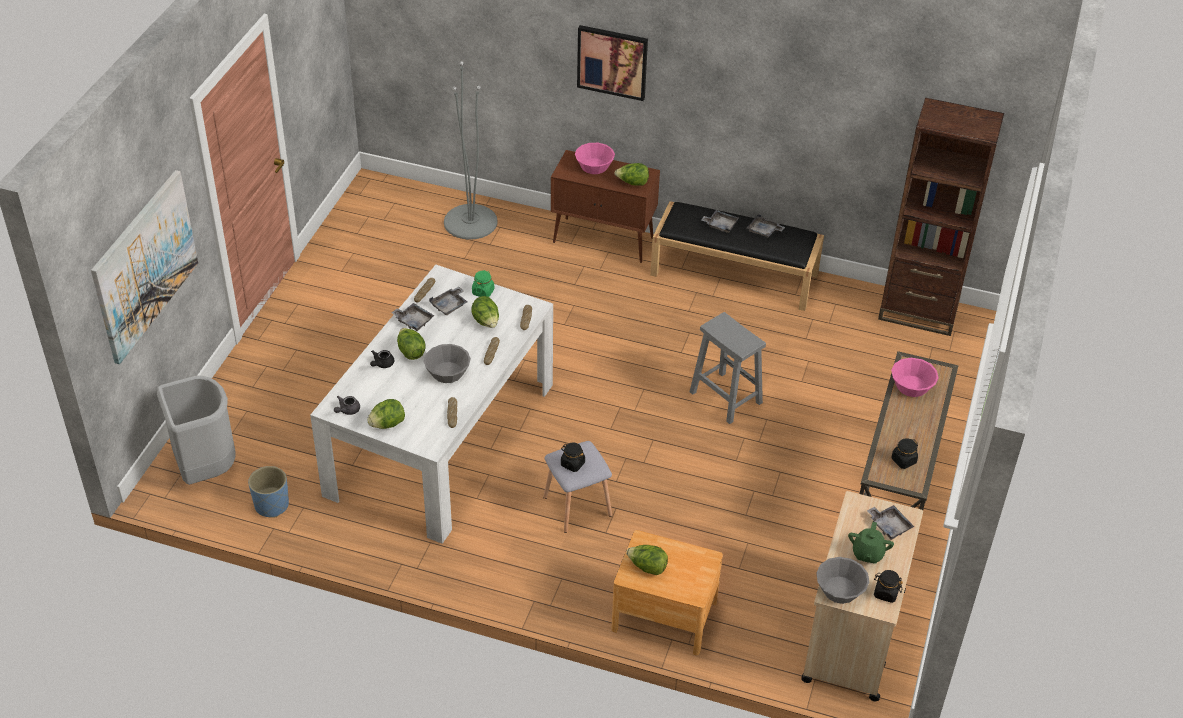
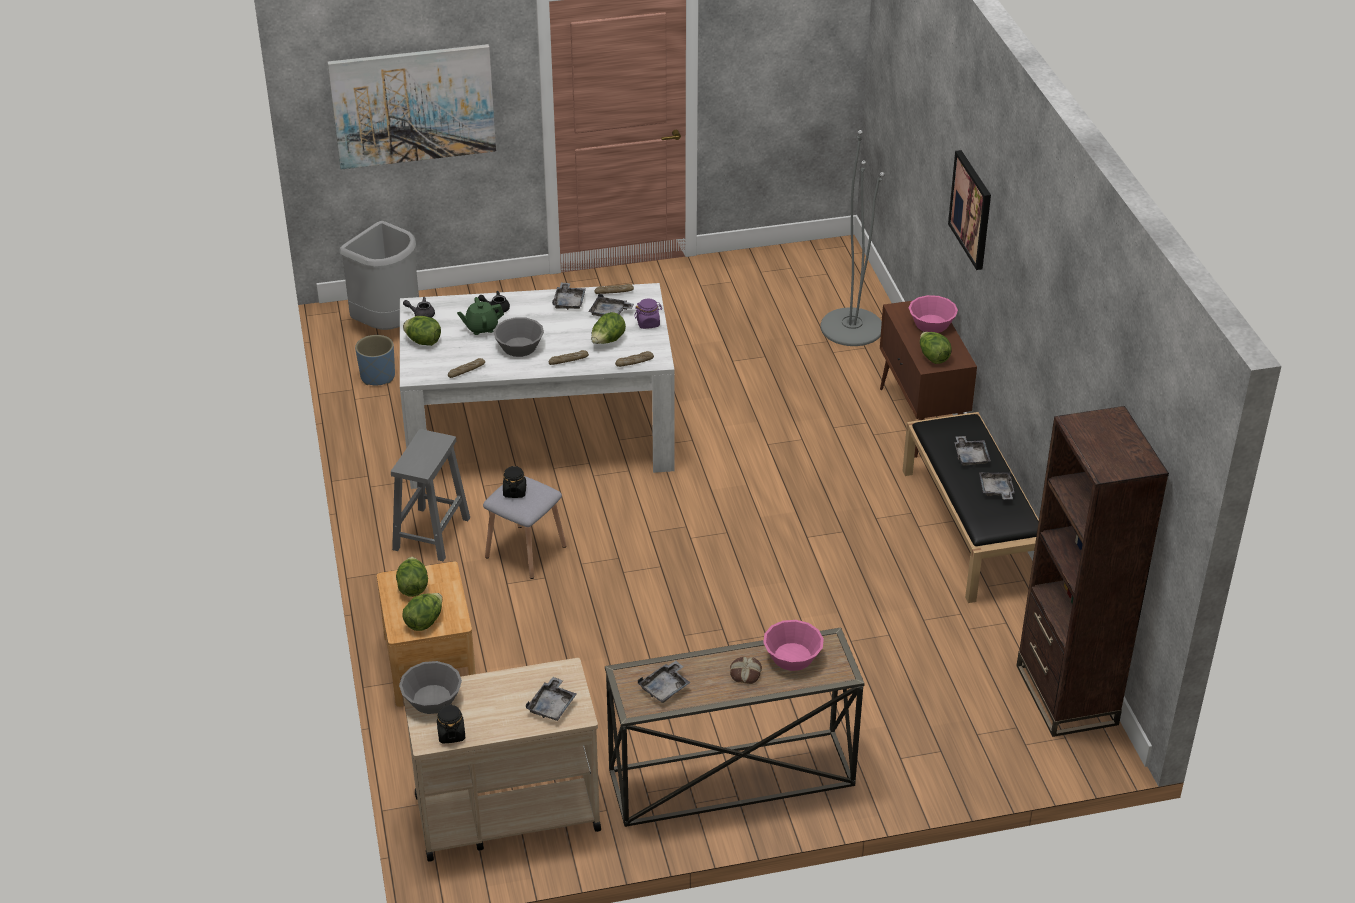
camera: 60 degrees right, 5 degrees down
(411, 352) = (526, 317): lettuce -> lettuce (424, 621)
(483, 292) = (648, 323): green jar -> purple jar
(724, 397) = (770, 592): grey stool -> grey stool (432, 533)
(867, 554) = (498, 703): green teapot -> green teapot (481, 328)
(903, 461) = (665, 688): black jar -> grey tray
(913, 415) = (745, 673): none -> bread

